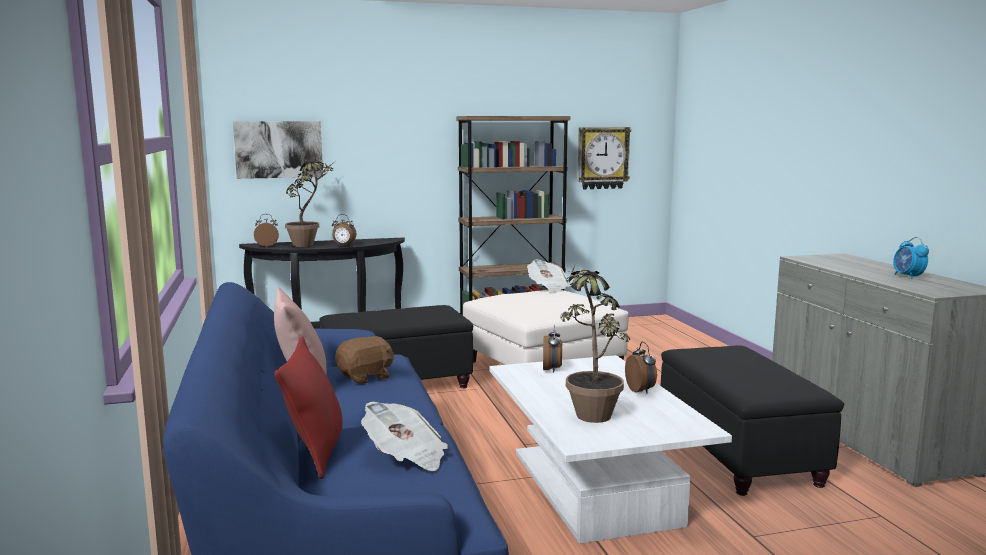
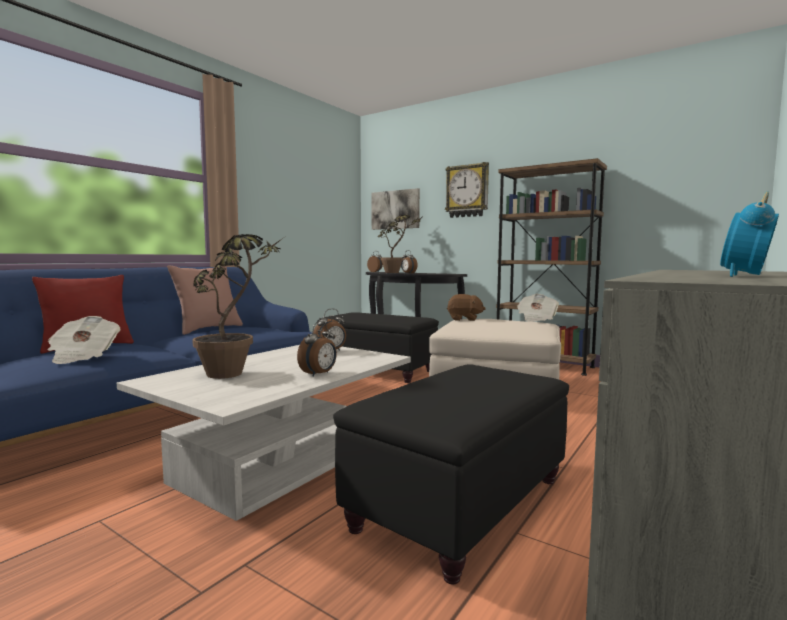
camera: 50 degrees right, 5 degrees down
(366, 377) = (236, 331): brown plush toy -> brown plush toy (464, 319)
(602, 158) = (664, 204): wall clock -> wall clock (467, 191)

